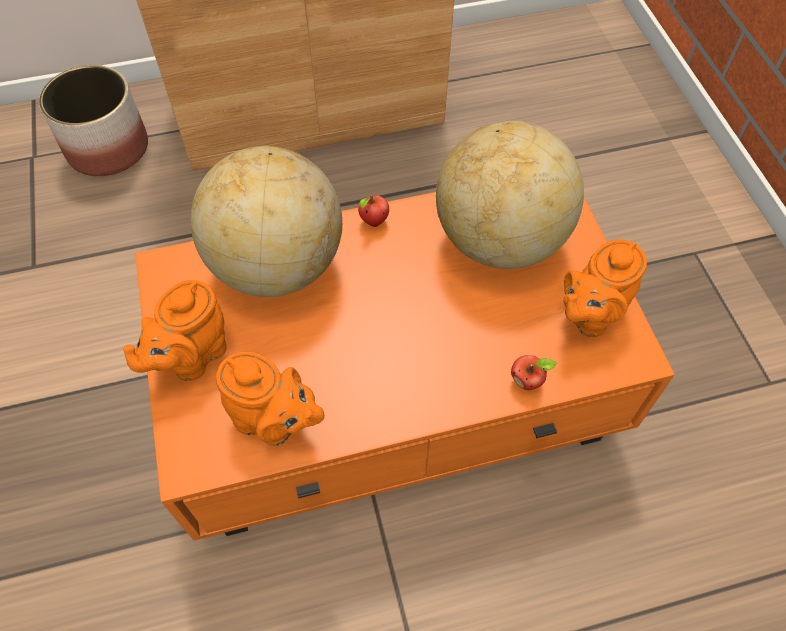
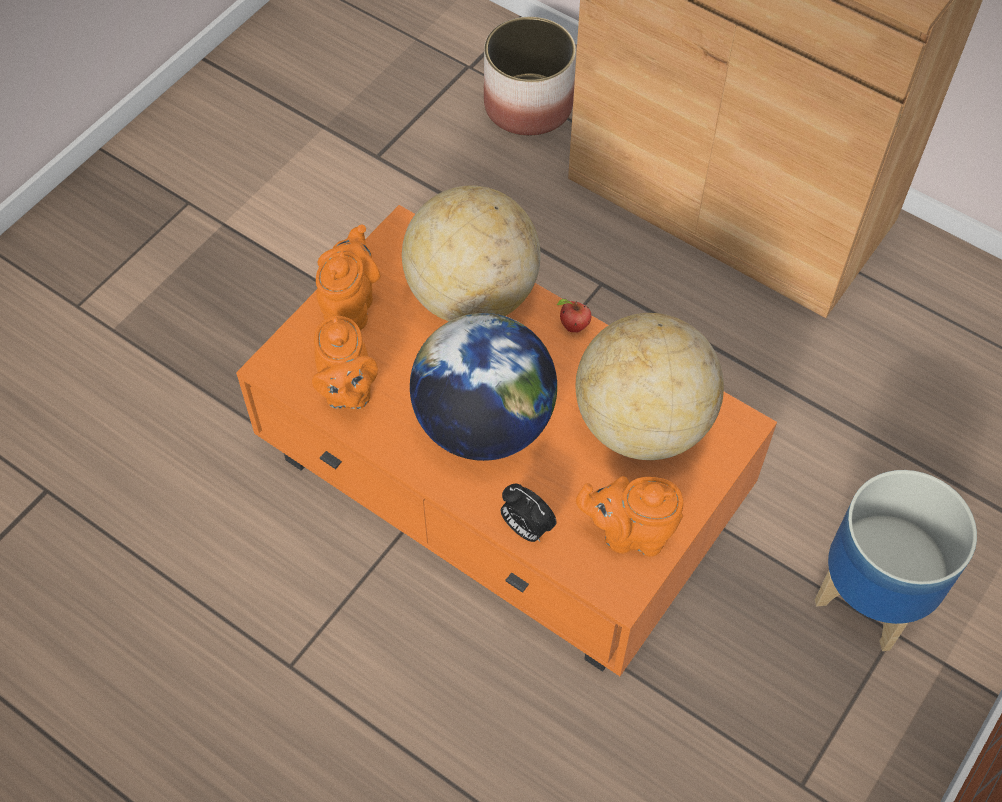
camera: 50 degrees right, 0 degrees up
(192, 356) = (350, 305): orange teapot -> orange teapot turned 105 degrees clockwise
(404, 342) = (484, 424): none -> globe
(528, 381) = (526, 528): apple -> alarm clock
(662, 245) = (873, 598): none -> planter

